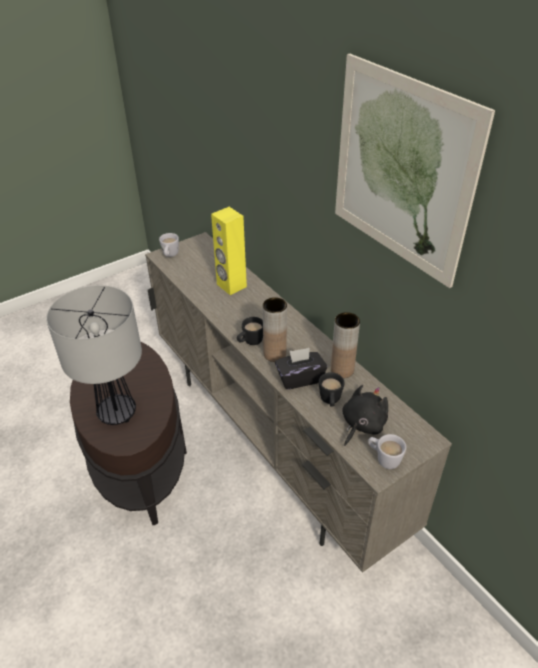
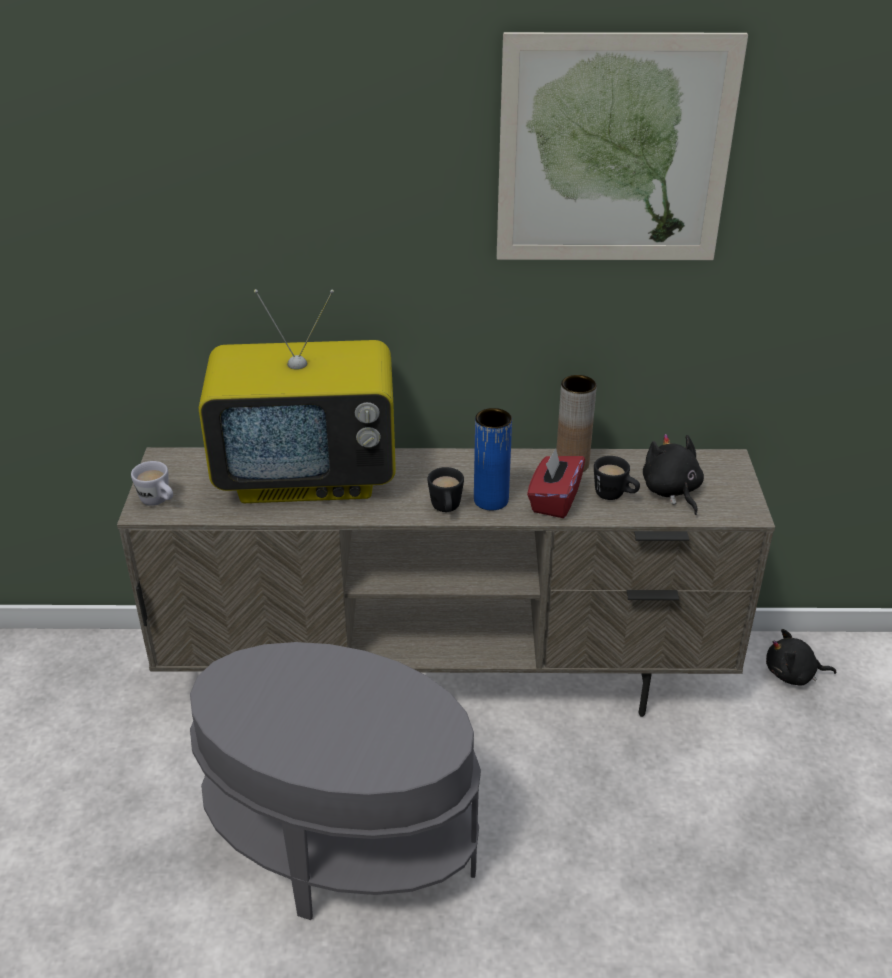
camera: 55 degrees left, 5 degrees down
(116, 413) = (373, 735): table lamp -> none
(139, 462) = (341, 843): brown side table -> grey side table
(231, 286) = (309, 476): yellow speaker -> television
(274, 354) = (491, 500): brown vase -> blue vase
(299, 378) = (554, 500): black tissue box -> red tissue box
(383, 459) = (732, 500): white mug -> none
(432, 615) = (793, 674): none -> black plush toy

